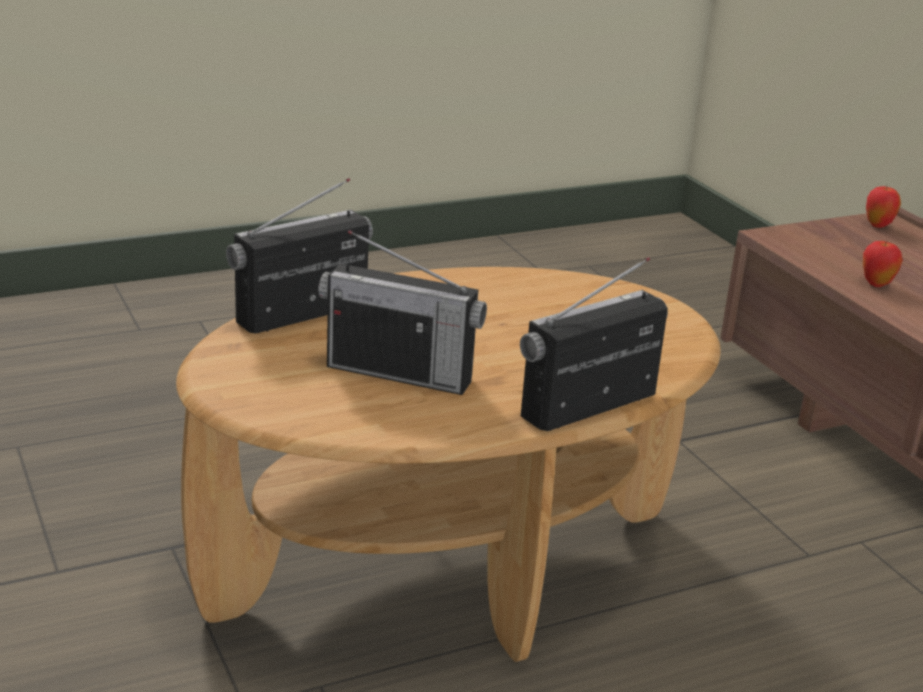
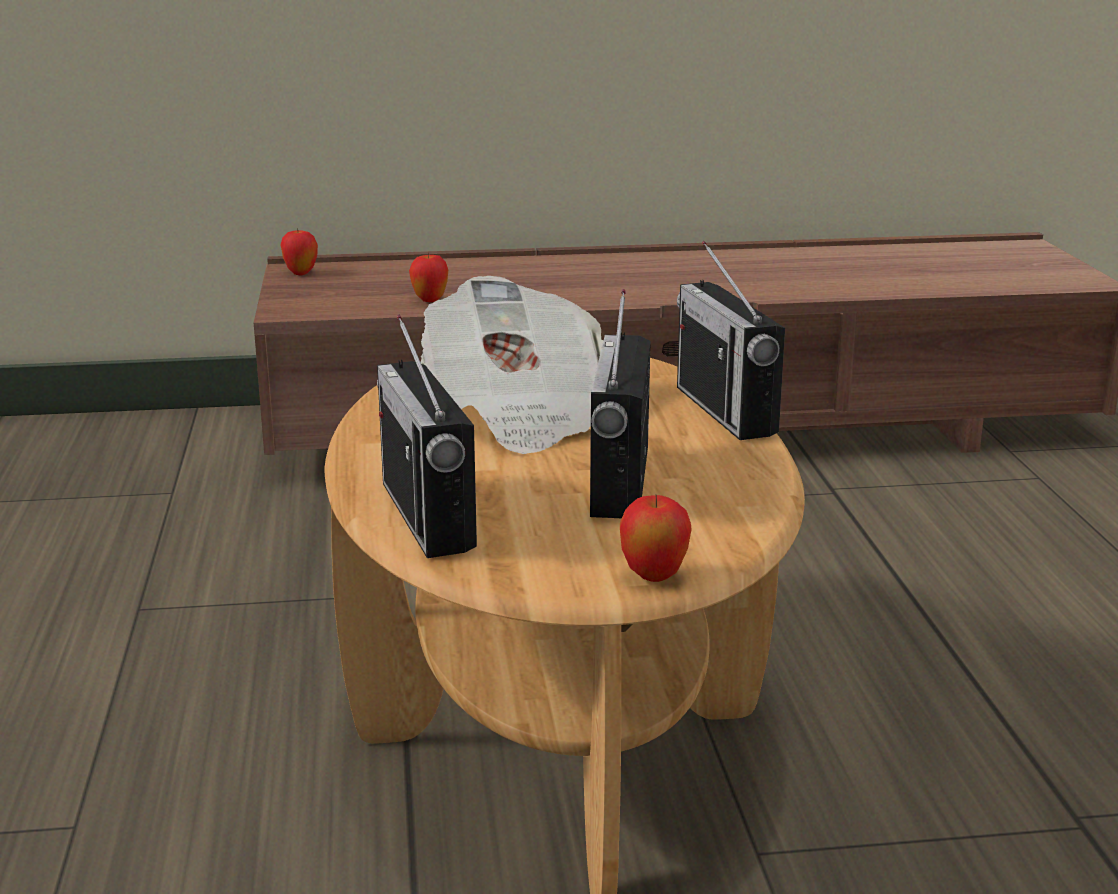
camera: 70 degrees left, 5 degrees down
(234, 399) = (654, 577): none -> apple
(400, 373) = (619, 482): radio -> radio turned 150 degrees clockwise
(511, 323) = (519, 415): none -> newspaper

